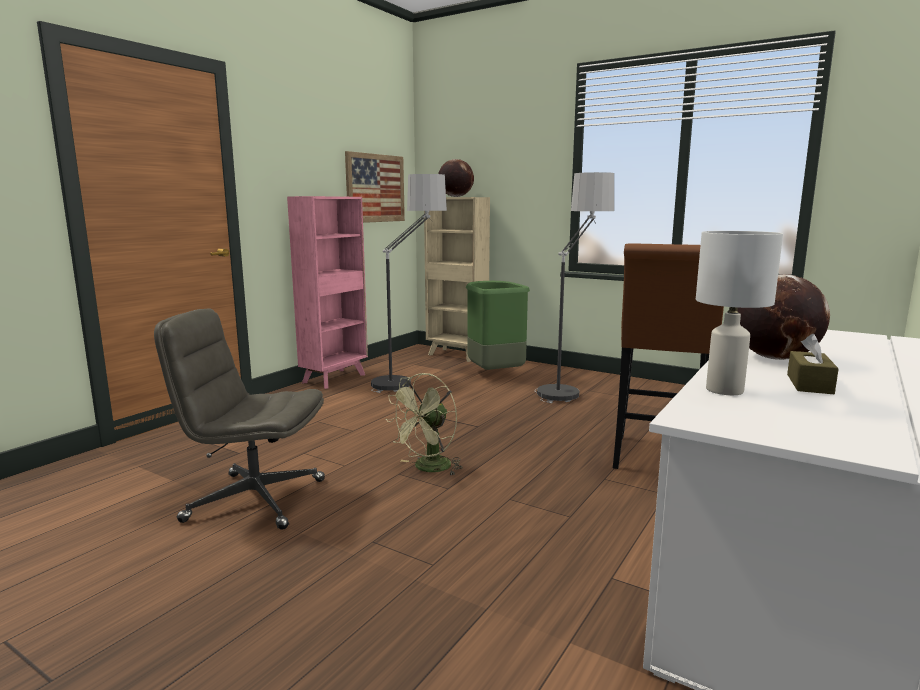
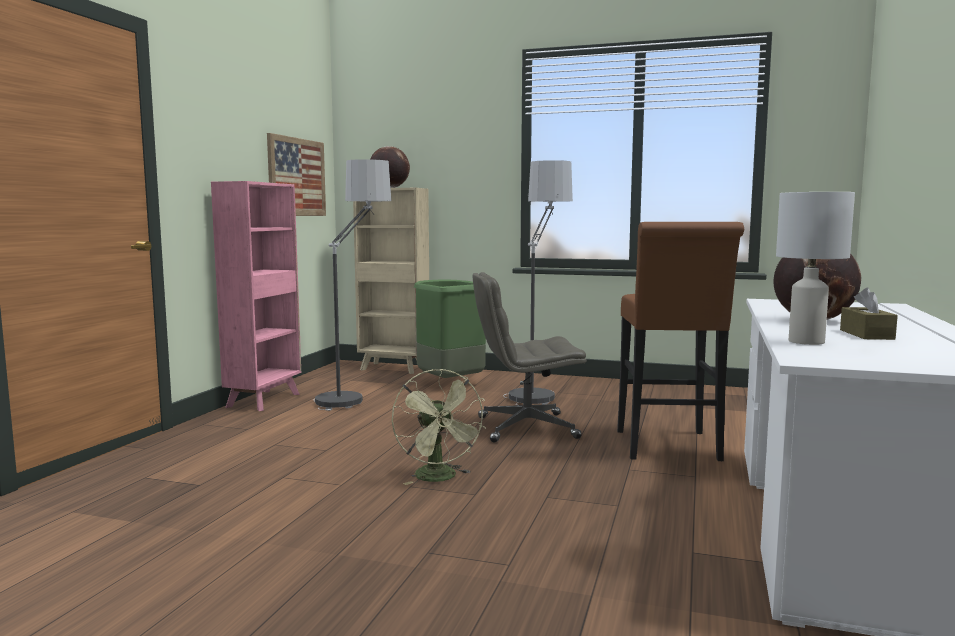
camera: 15 degrees left, 5 degrees down
(254, 500) = (256, 529): grey office chair -> grey office chair (525, 428)
(428, 469) = (440, 478): green fan -> green fan turned 45 degrees counterclockwise

